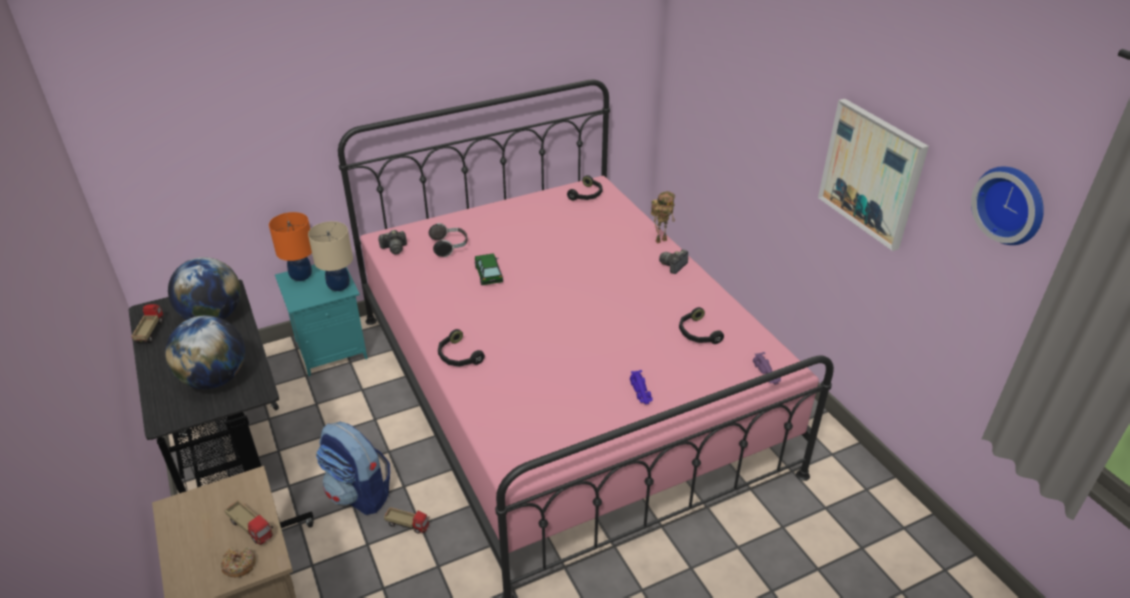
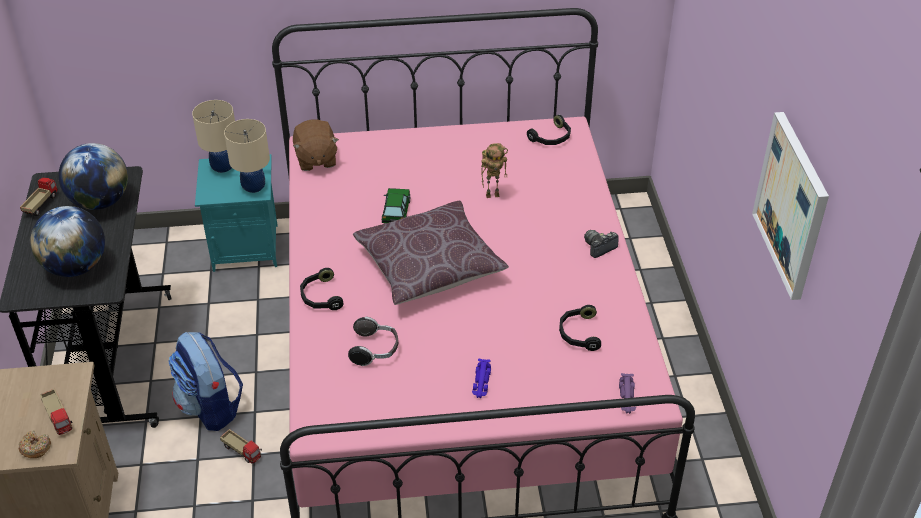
camera: 20 degrees right, 5 degrees up
(301, 277) = (223, 168): orange table lamp -> beige table lamp
(394, 248) = (316, 159): camera -> brown plush toy
(449, 247) = (372, 170): headphones -> headphones (375, 350)
(542, 310) = (429, 266): none -> brown pillow
(661, 240) = (603, 212): toy robot -> toy robot (493, 194)
(1012, 204) = (871, 290): wall clock -> none

